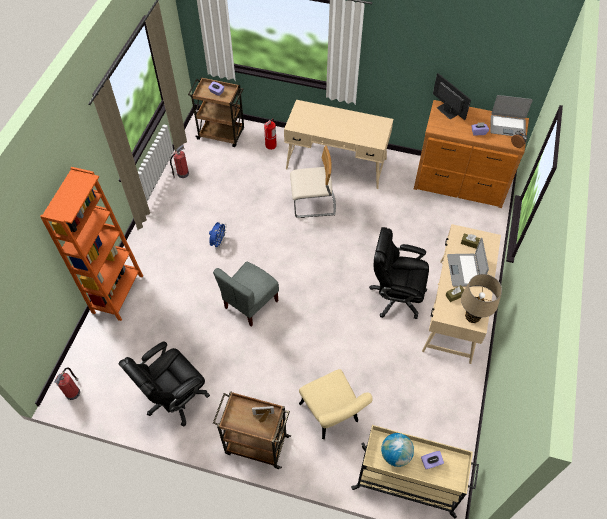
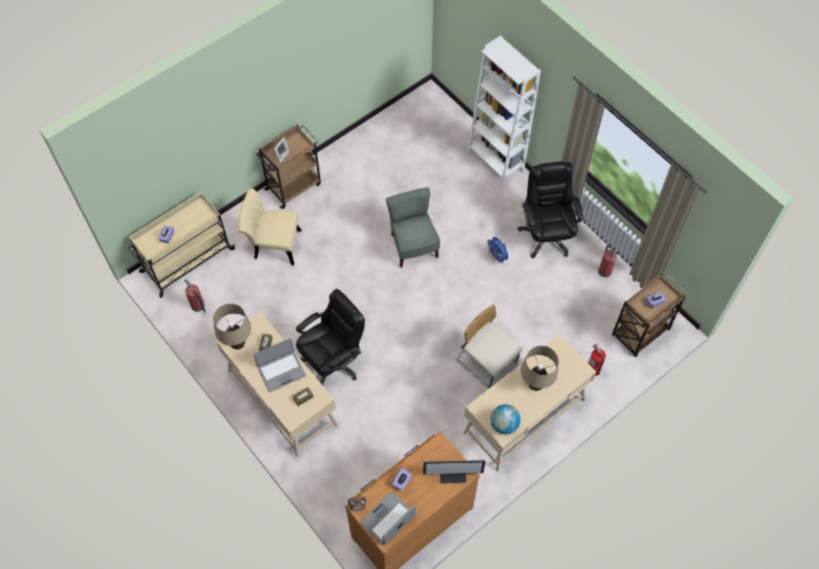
camera: 125 degrees right, 5 degrees up
(73, 392) = (426, 100): fire extinguisher -> fire extinguisher (198, 306)
(117, 294) = (495, 161): orange bookcase -> white bookcase
(174, 397) = (371, 156): black office chair -> black office chair (546, 234)
(313, 203) = (486, 361): beige chair -> beige chair turned 105 degrees clockwise
(333, 123) = (535, 384): none -> beige table lamp
(395, 454) = (191, 220): globe -> globe (504, 424)
(464, 270) = (281, 371): laptop -> laptop turned 120 degrees clockwise

